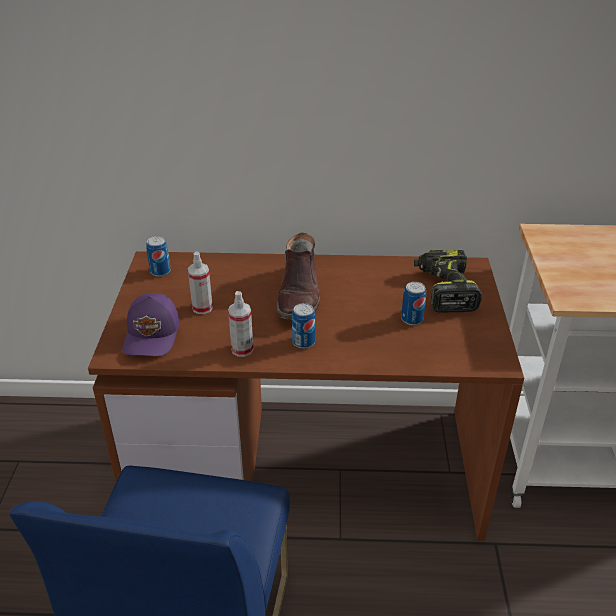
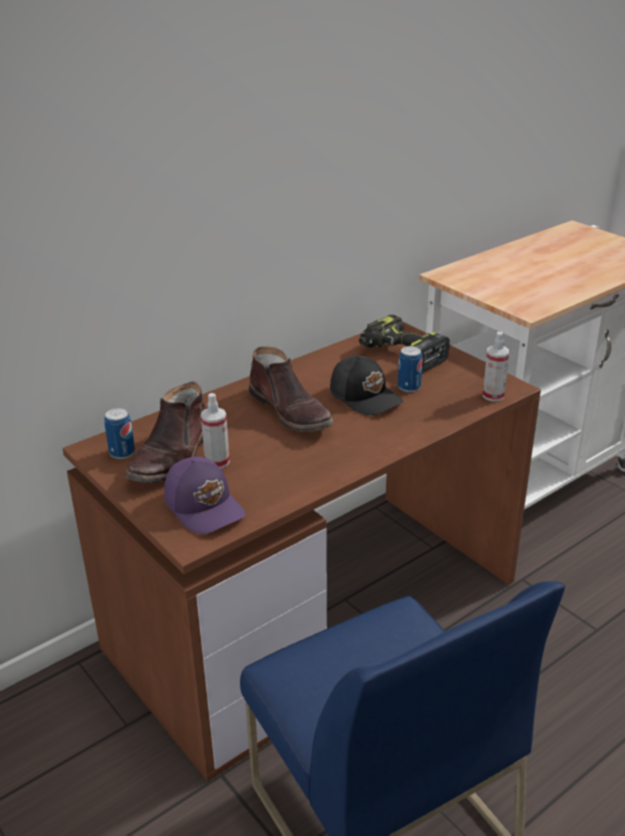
camera: 40 degrees left, 5 degrees down
(184, 289) = (173, 456): none -> brown boot
(242, 349) = (308, 475): spray bottle -> spray bottle (493, 395)
(303, 342) = (350, 444): can -> none
(367, 310) = (366, 396): none -> black cap

